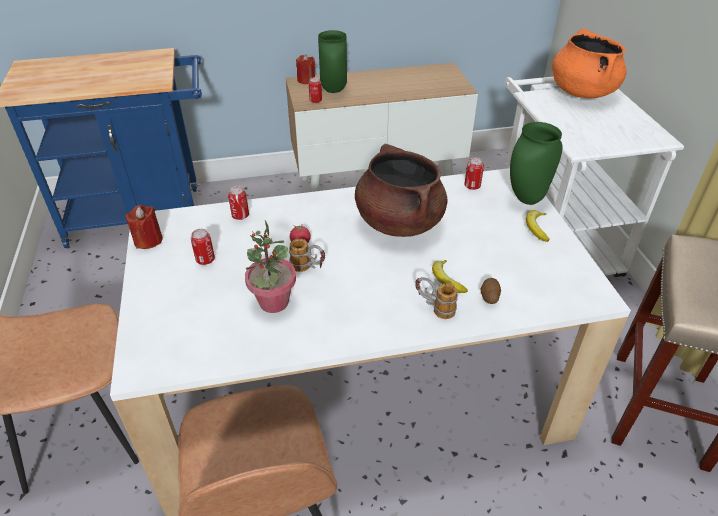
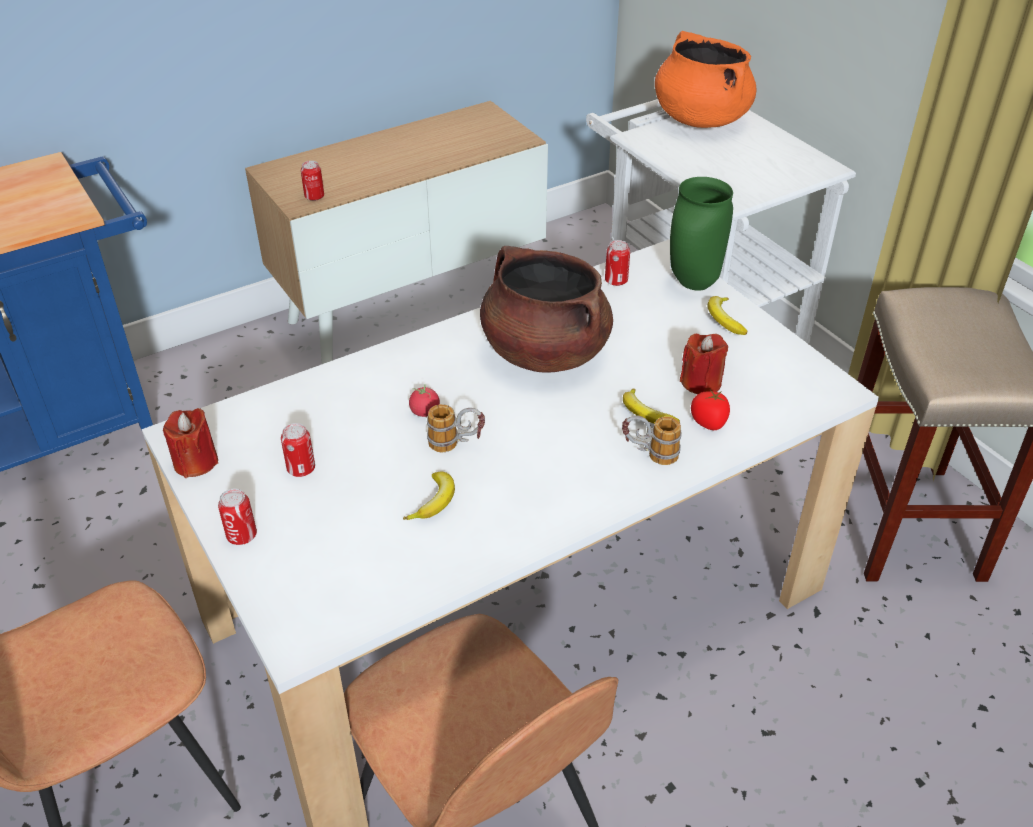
camera: 20 degrees left, 0 degrees up
(240, 216) = (315, 394): can -> can (242, 535)
(273, 302) = (434, 502): potted plant -> banana
(306, 80) = (281, 166): red candle -> red candle (701, 382)
(334, 90) = (334, 174): green vase -> none
(489, 296) = (709, 422): potato -> tomato

